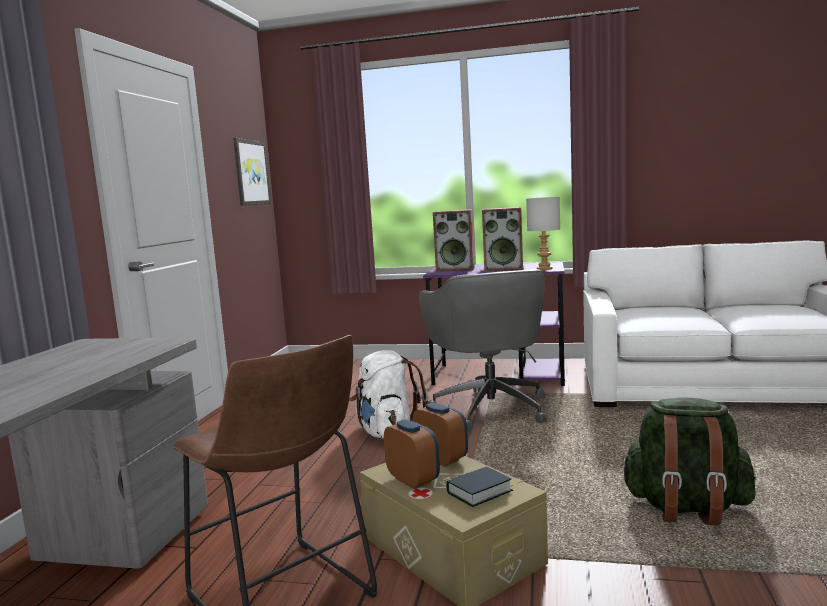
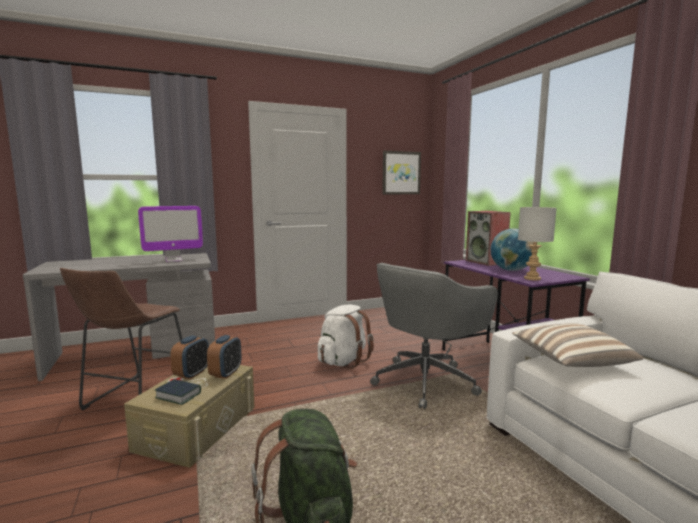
camera: 55 degrees right, 0 degrees up
(107, 354) = (173, 260): none -> monitor
(504, 268) = (511, 270): speaker -> globe
(647, 319) = (570, 361): none -> pillow

